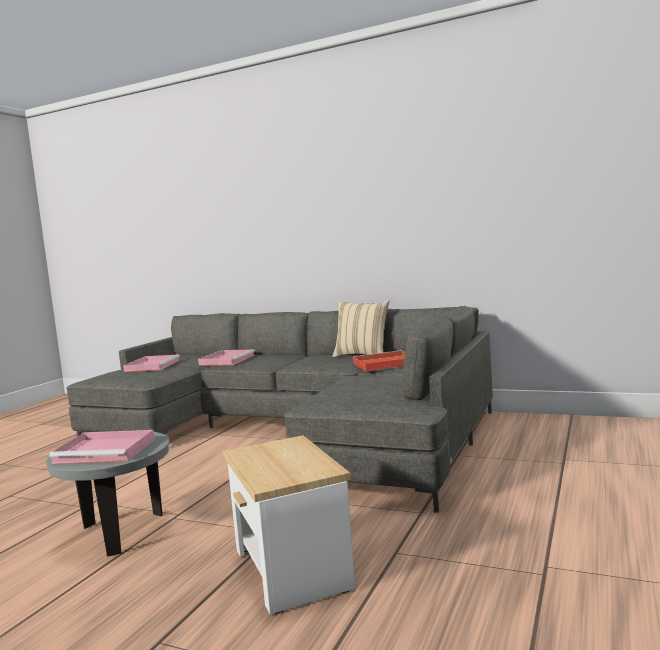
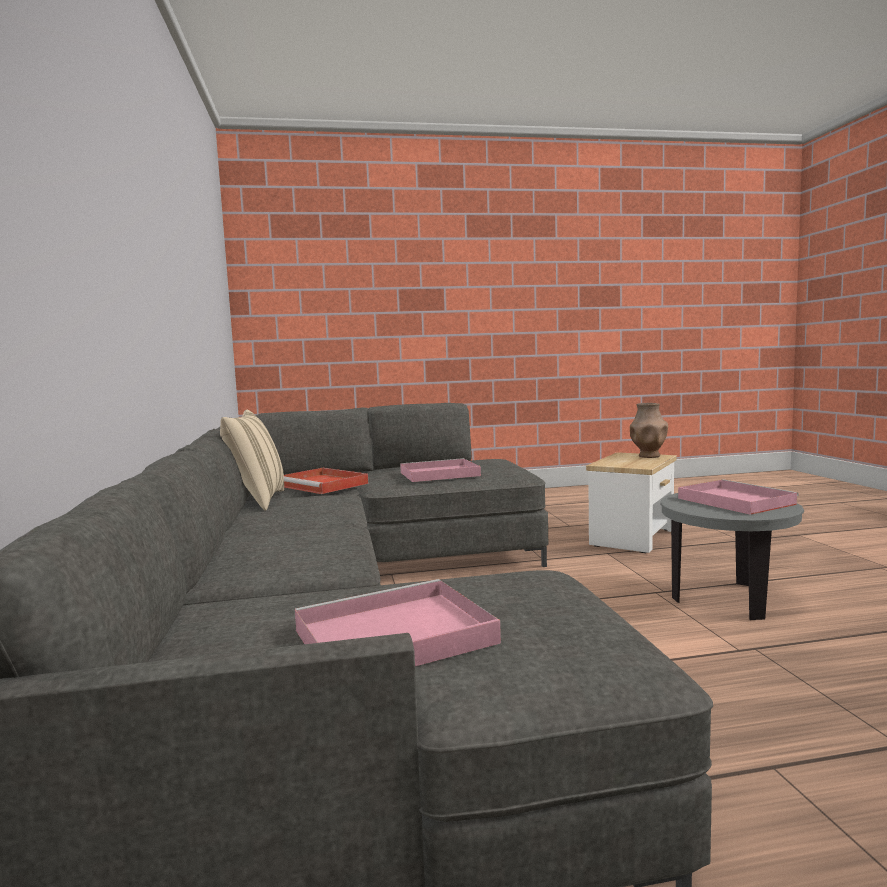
camera: 125 degrees left, 0 degrees up
(227, 360) = (289, 571): pink tray -> pink tray (438, 474)
(281, 475) = (648, 456): none -> brown vase

